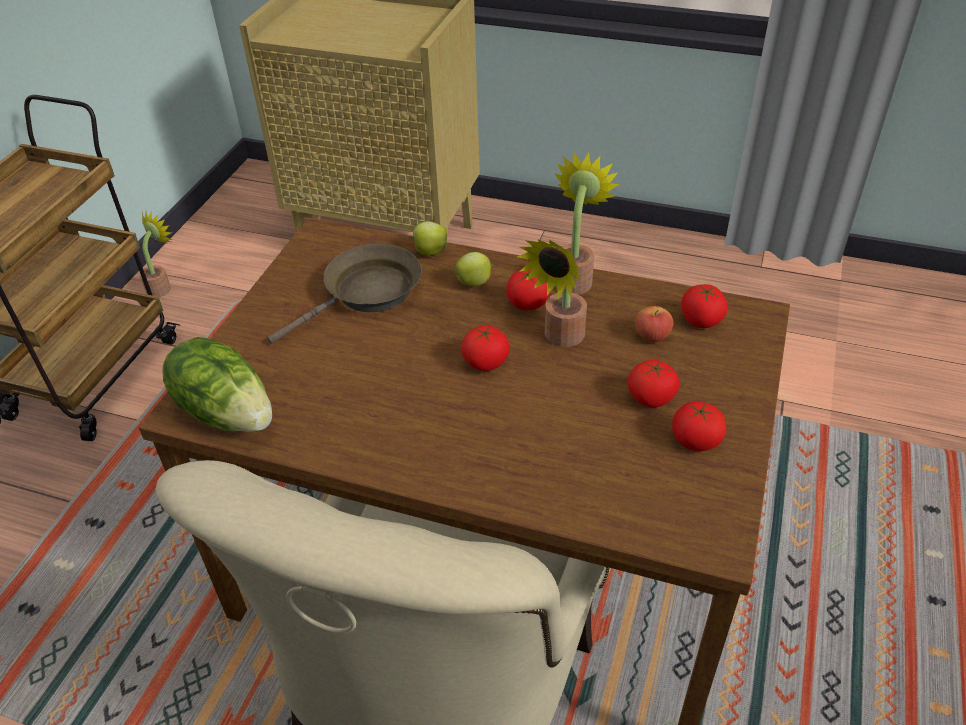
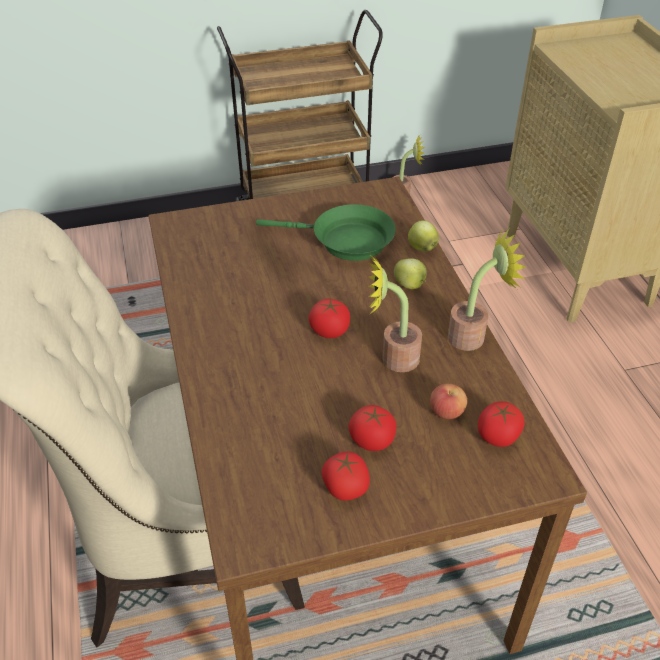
camera: 55 degrees right, 0 degrees up
(227, 411) = (186, 240): lettuce -> none
(367, 294) = (345, 241): brown frying pan -> green frying pan
(528, 303) = (415, 324): tomato -> none

